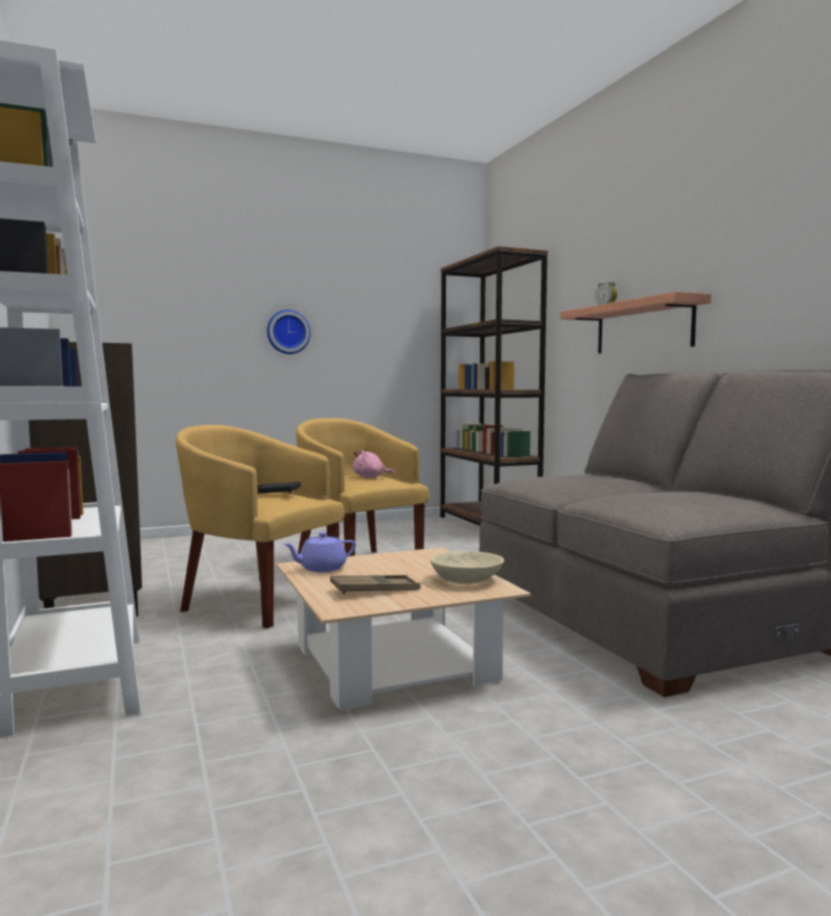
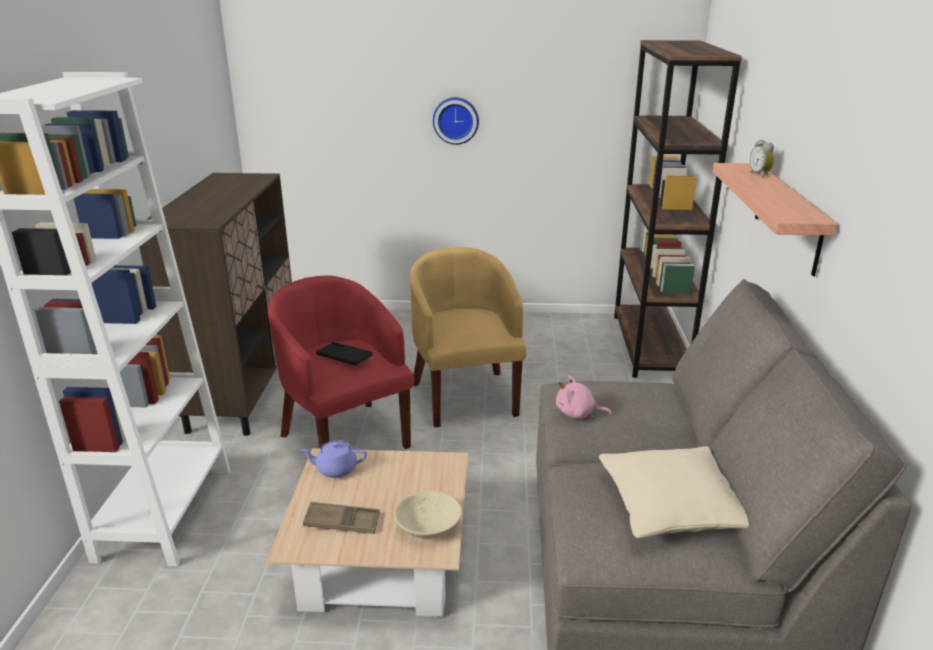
camera: 25 degrees right, 20 degrees up
(258, 602) = (344, 437): yellow armchair -> red armchair
(370, 477) = (472, 326): pink plush toy -> pink plush toy (578, 414)
(695, 497) = (672, 507): none -> beige pillow

